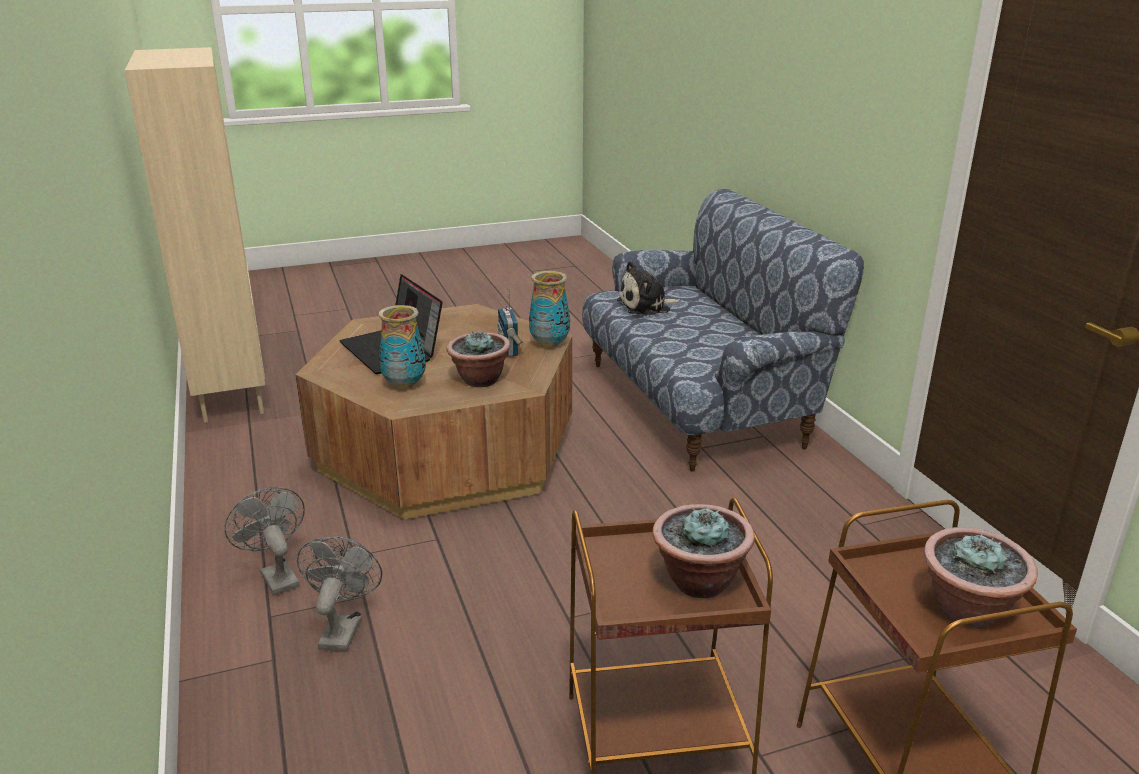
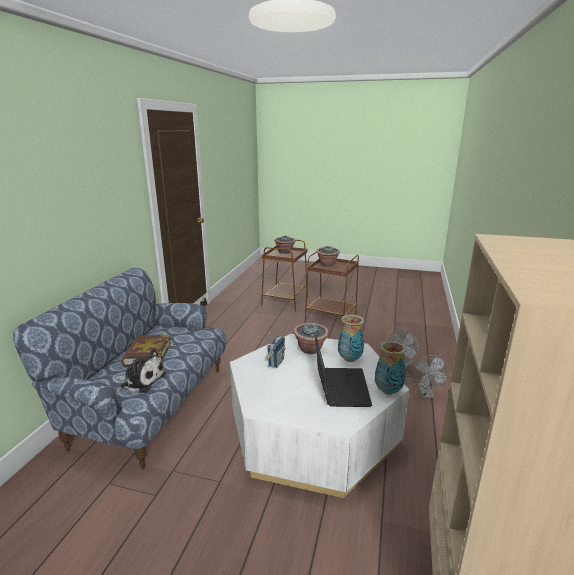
camera: 145 degrees left, 5 degrees down
(446, 450) = (312, 432): brown coffee table -> white coffee table
(549, 344) = (250, 359): vase -> vase (388, 391)
(702, 324) = (147, 354): none -> book

